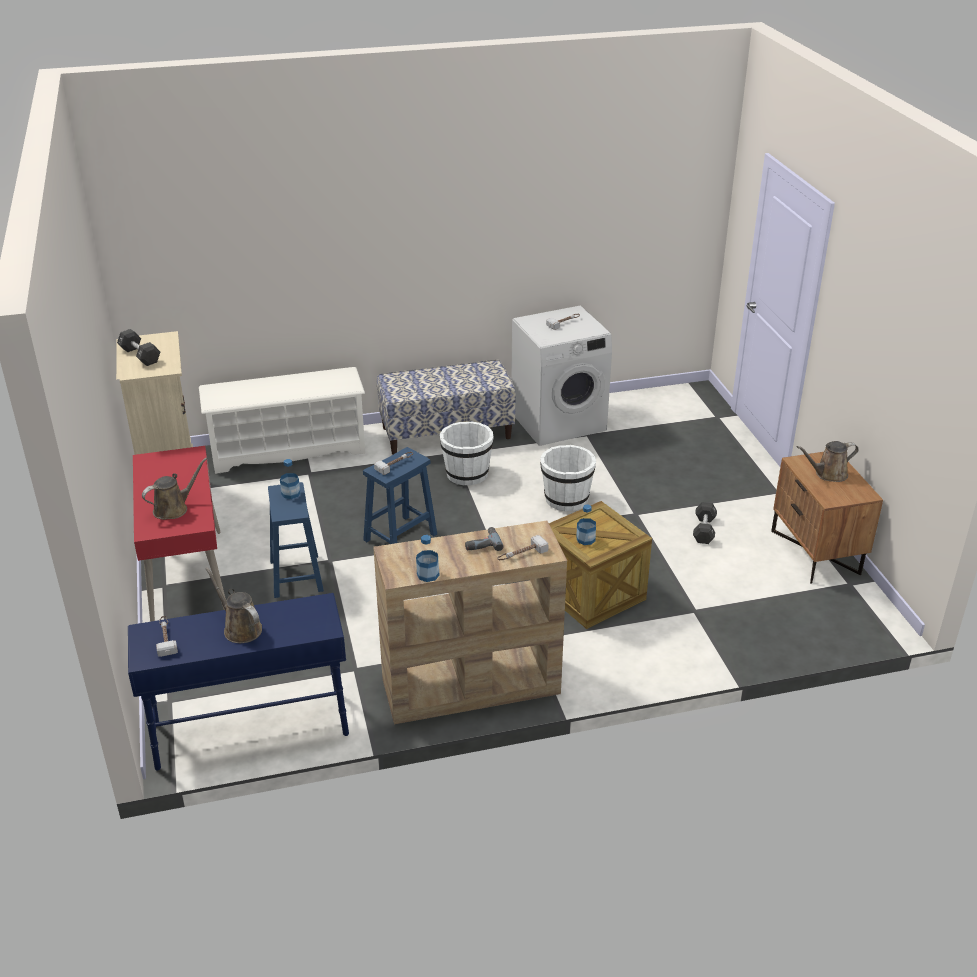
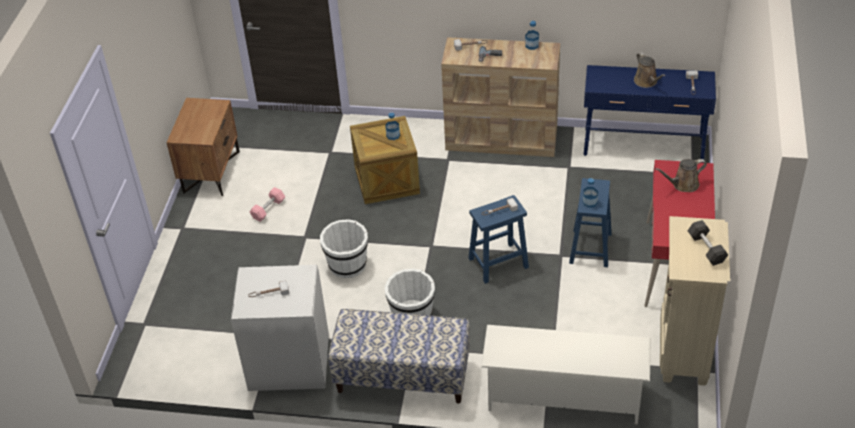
camera: 155 degrees left, 10 degrees up
(704, 530) = (268, 209): black dumbbell -> pink dumbbell
(828, 474) = (197, 123): brown watering can -> none

